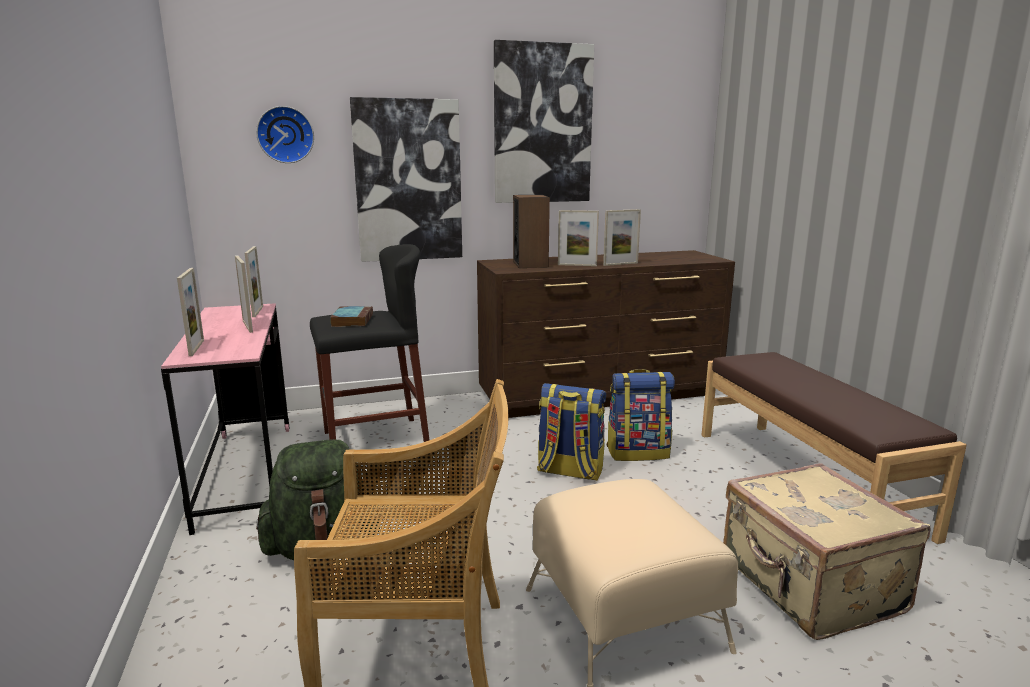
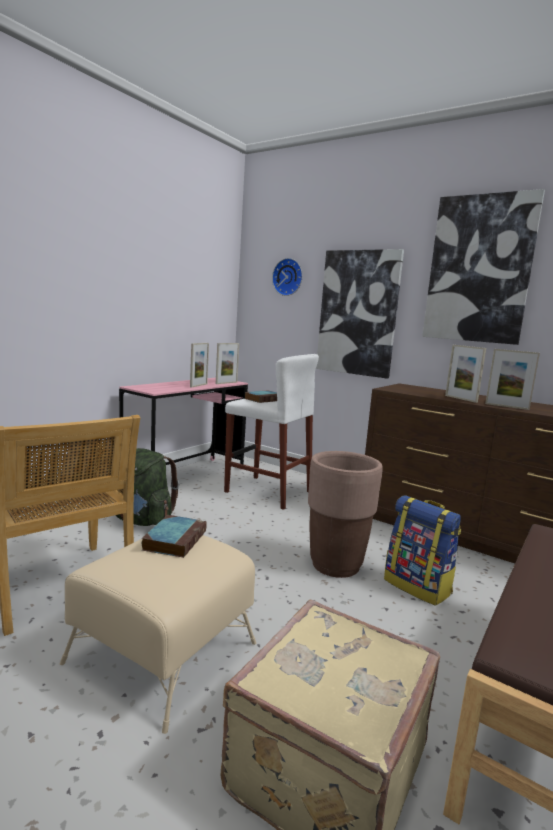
camera: 50 degrees right, 5 degrees down
(196, 348) = (151, 385): picture frame -> none
(375, 440) = (268, 492): black stool -> white stool
(530, 264) = (424, 391): speaker -> none
(569, 471) = (335, 565): backpack -> brown planter
(599, 499) = (175, 540): none -> book

